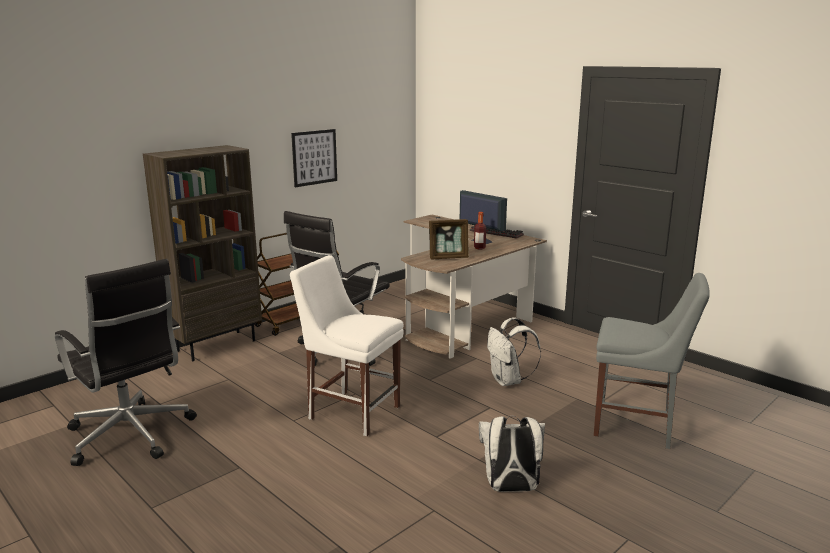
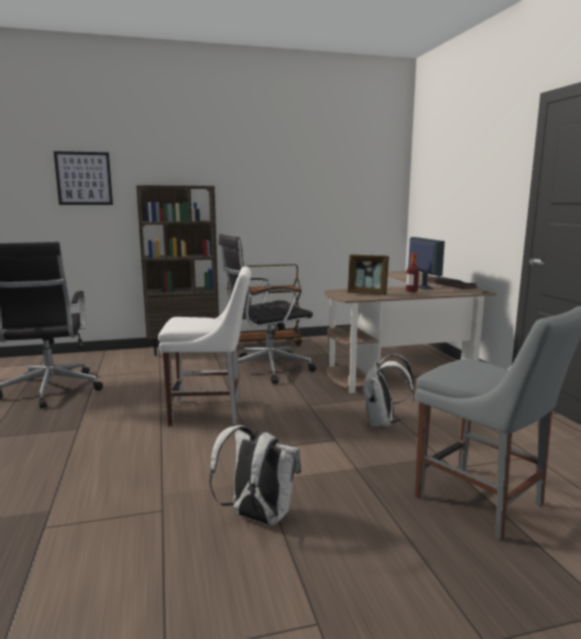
camera: 30 degrees right, 5 degrees down
(314, 157) = (295, 206): picture -> picture (84, 178)
(351, 411) = (211, 412): white chair -> white chair turned 120 degrees clockwise

